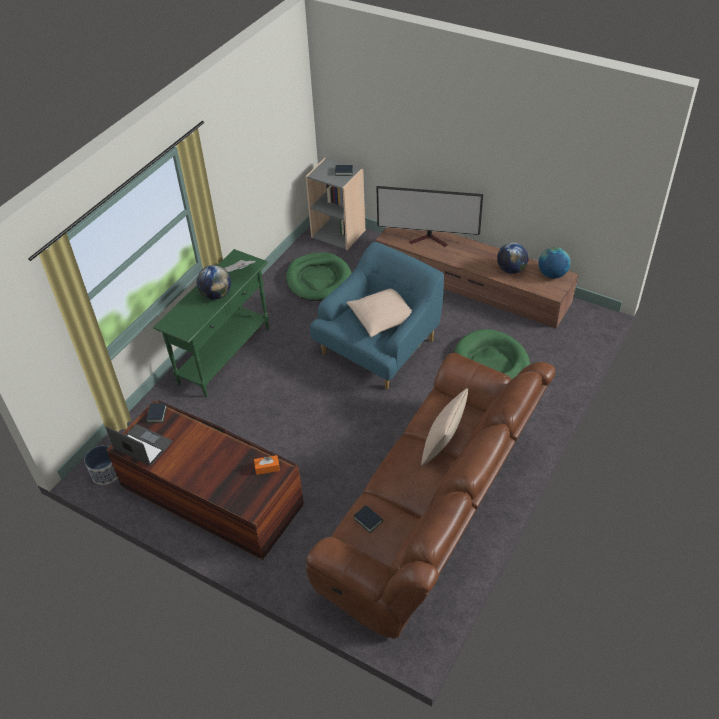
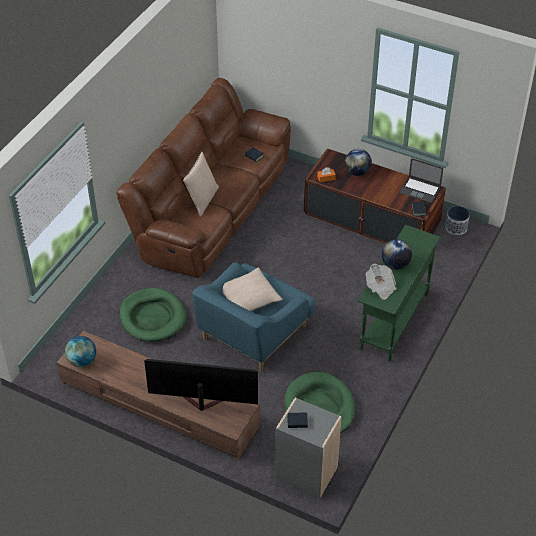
camera: 175 degrees right, 0 degrees up
(511, 269) = (122, 366): globe -> globe (357, 172)

